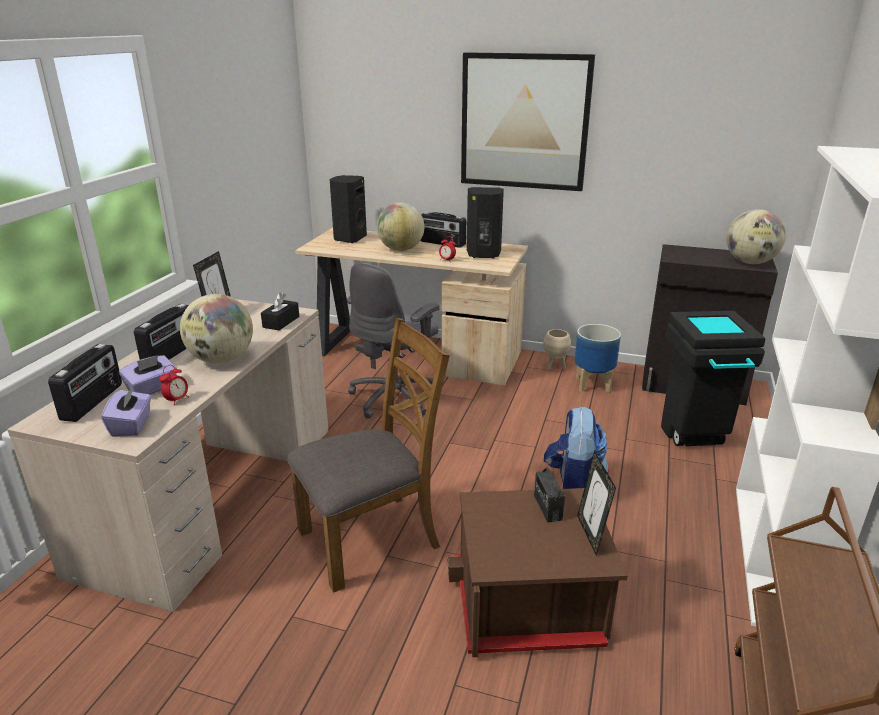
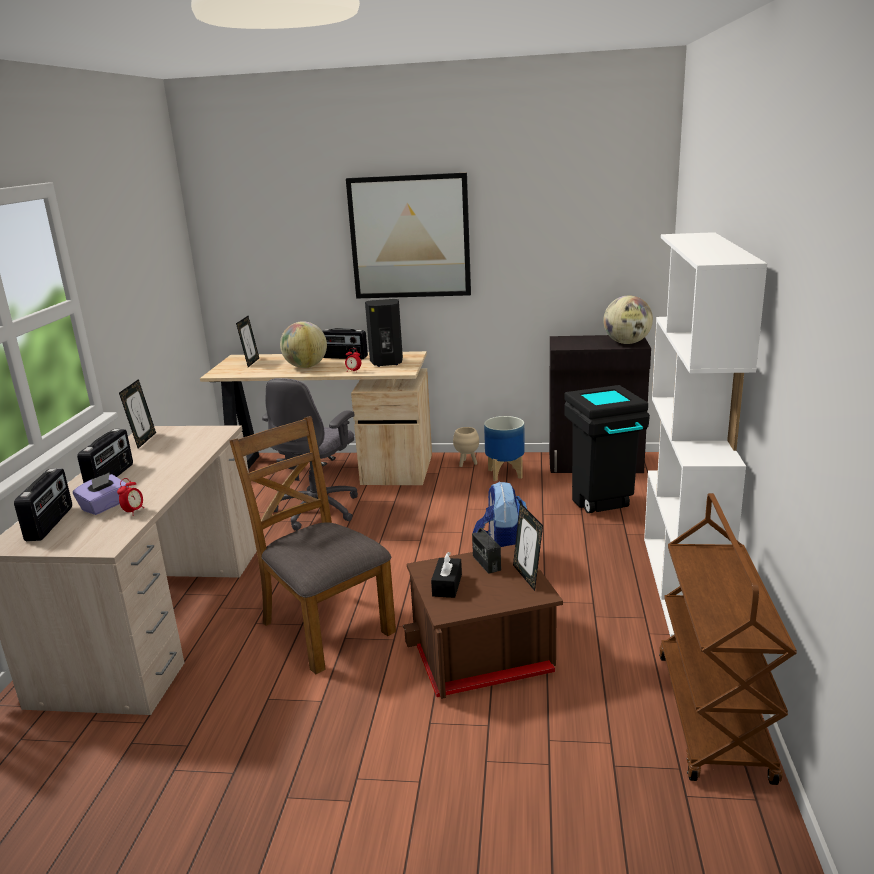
camera: 10 degrees left, 5 degrees down
(132, 425) = (98, 536): purple tissue box -> none
(221, 359) = (163, 475): globe -> none
(281, 322) = (209, 439): black tissue box -> black tissue box (447, 585)
(349, 238) = (251, 362): black speaker -> picture frame
(370, 538) = (325, 627): brown chair -> brown chair turned 90 degrees counterclockwise

